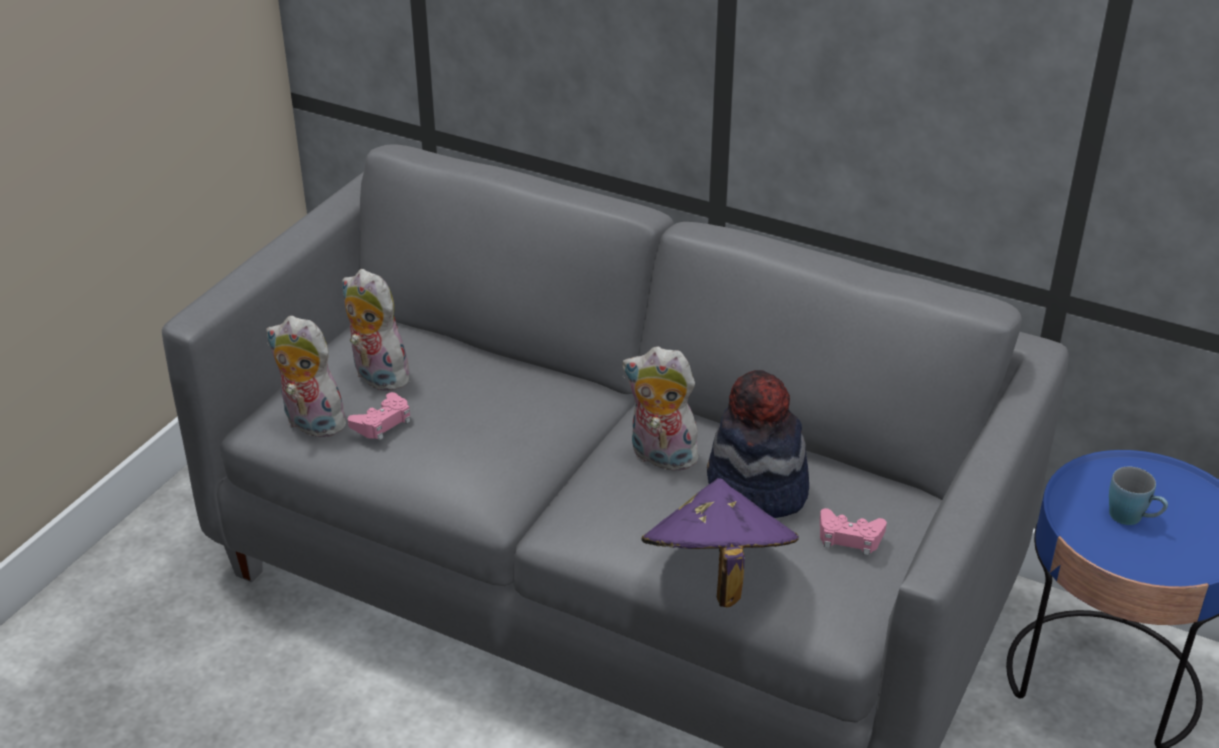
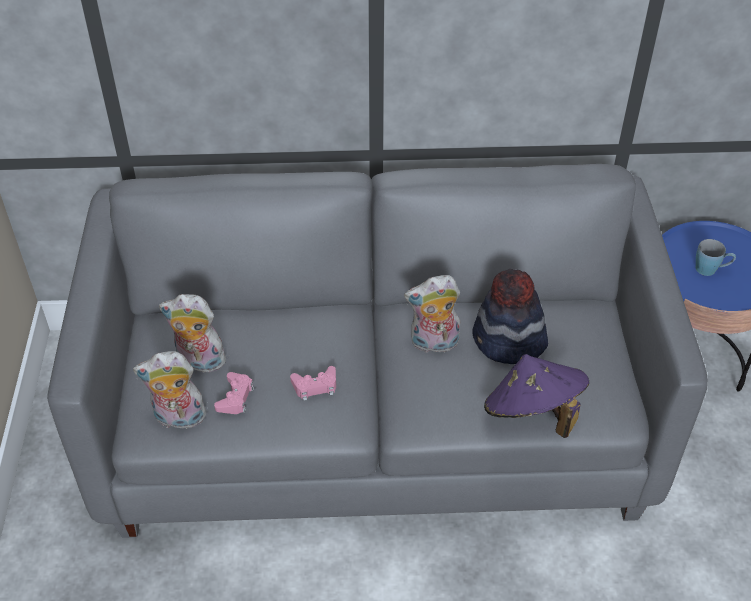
camera: 30 degrees left, 10 degrees up
(849, 537) = (585, 352): pink game controller -> pink game controller (315, 386)

